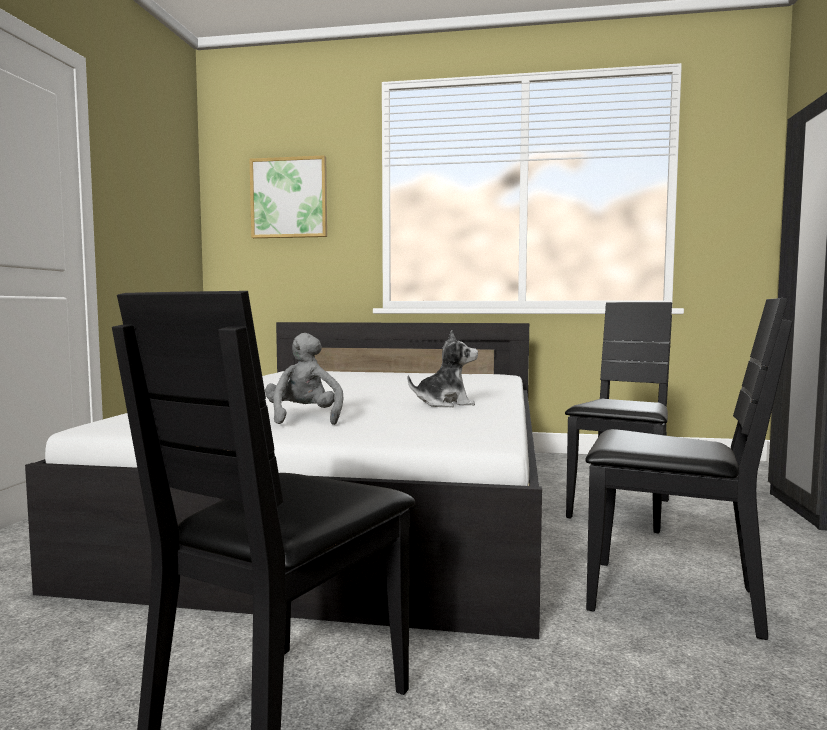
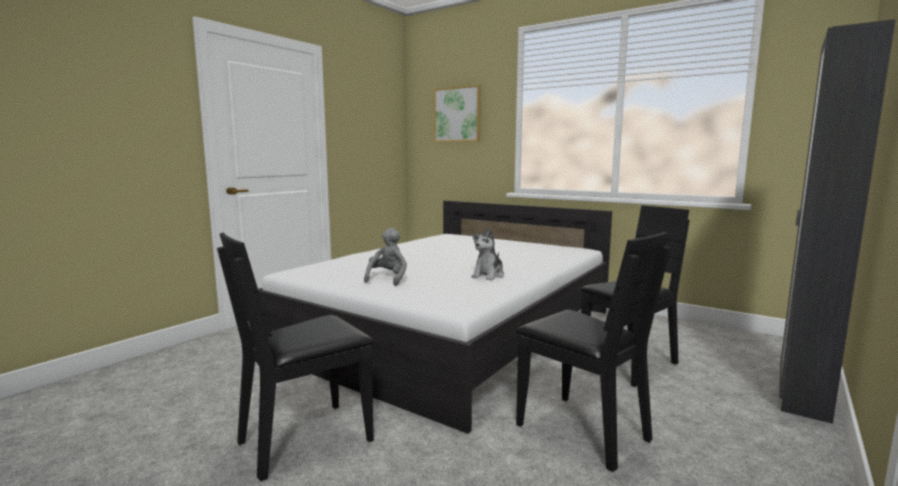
camera: 25 degrees right, 5 degrees up
(445, 404) = (488, 275): plush toy -> plush toy turned 105 degrees clockwise

